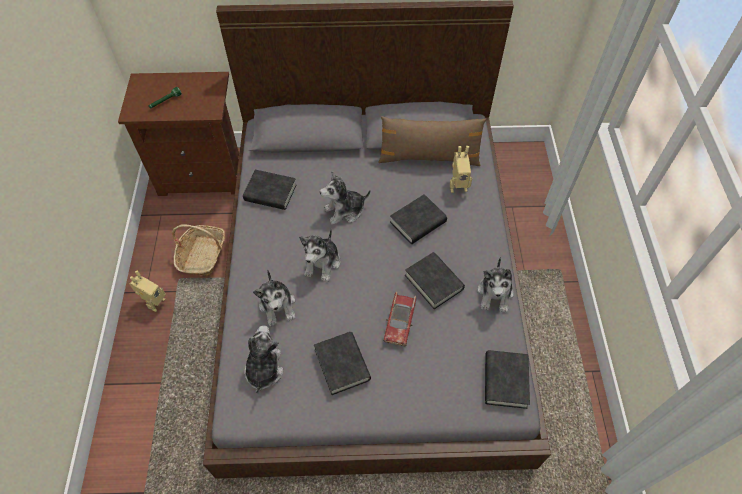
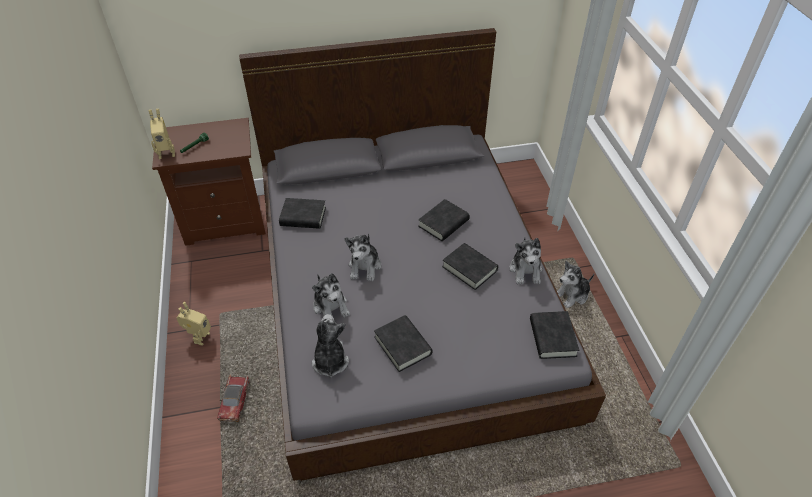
camera: 10 degrees left, 10 degrees down
(203, 255) = (240, 290): basket -> none
(345, 211) = (375, 222): plush toy -> plush toy (572, 295)
(399, 322) = (447, 304): toy car -> toy car (235, 401)
(429, 157) = (441, 172): brown pillow -> none
(457, 185) = (472, 190): toy robot -> toy robot (167, 153)

